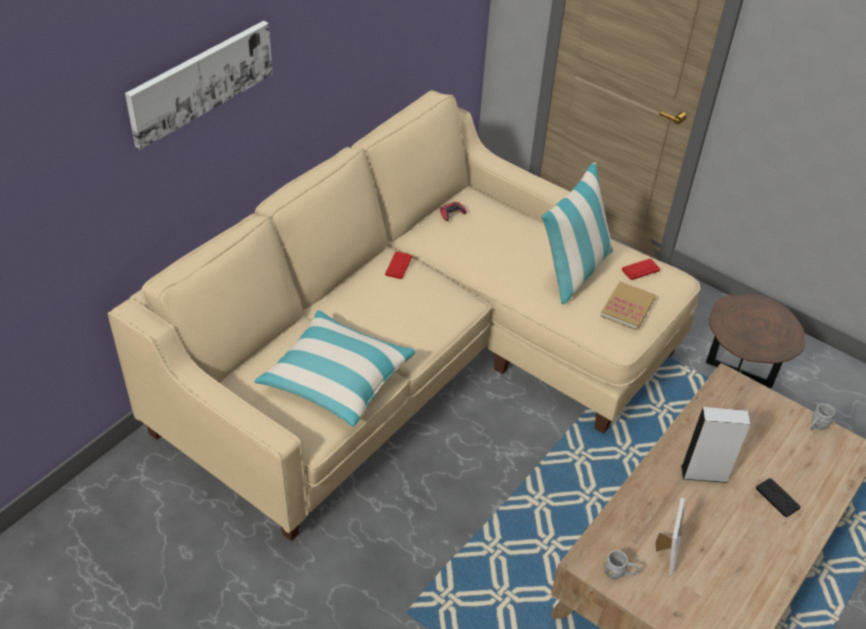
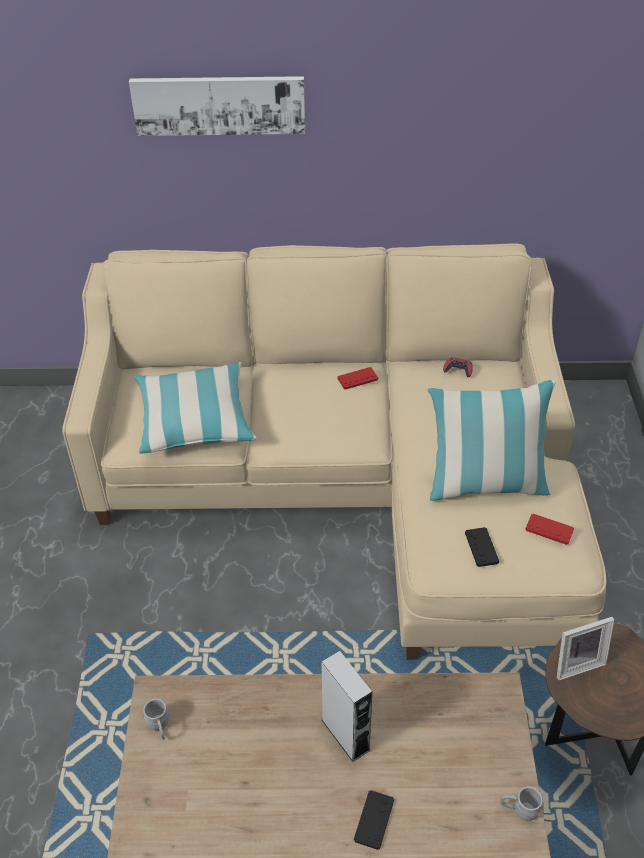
camera: 55 degrees right, 0 degrees up
(627, 307) = (481, 547): book -> black game controller
(665, 552) = (215, 752): picture frame -> picture frame (576, 662)

